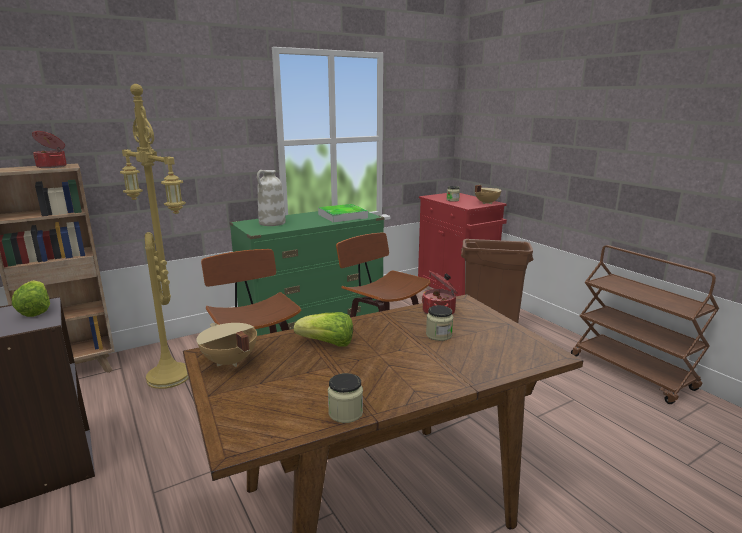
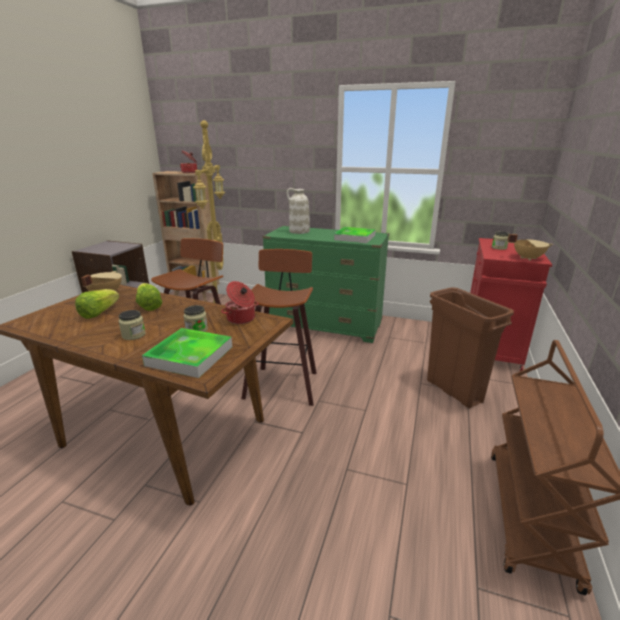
camera: 50 degrees right, 5 degrees up
(36, 310) = (121, 246): lettuce -> lettuce (99, 313)
(345, 413) = (62, 336): jar -> jar (133, 335)
(500, 351) = (190, 356): none -> tray

